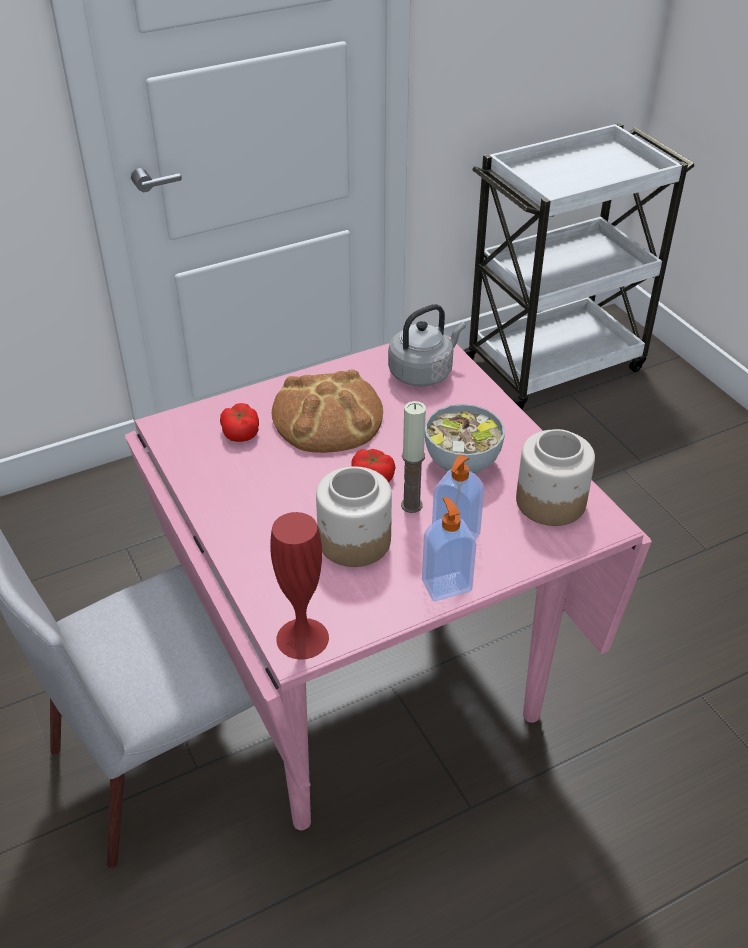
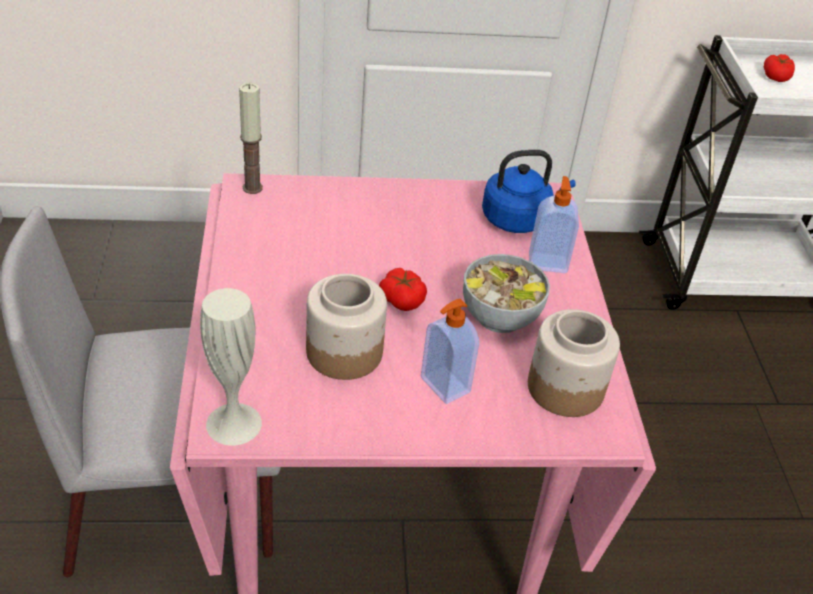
camera: 20 degrees right, 0 degrees up
(241, 432) = (308, 215): tomato -> tomato (776, 76)
(302, 638) = (234, 423): red vase -> white vase
(328, 416) = (398, 229): bread -> none
(411, 505) = (422, 339): candle -> candle (252, 188)
(423, 372) = (518, 219): grey kettle -> blue kettle
(446, 585) = (404, 428): soap dispenser -> soap dispenser (547, 262)

